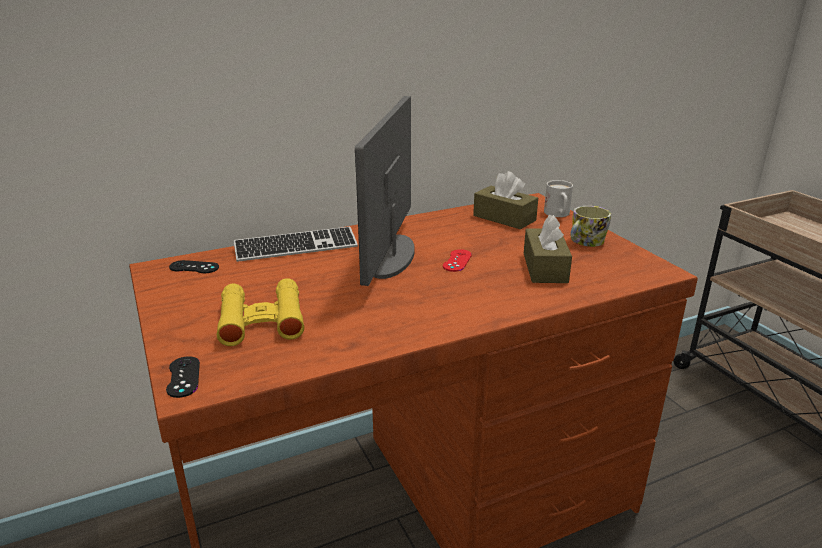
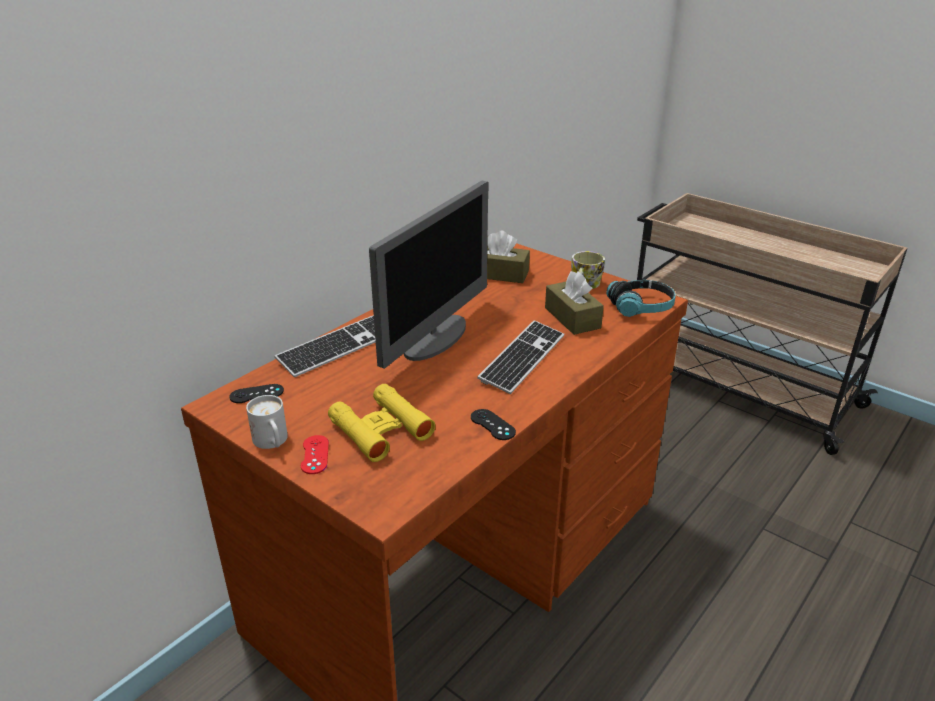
camera: 25 degrees left, 5 degrees up
(183, 377) = (366, 500): black game controller -> black game controller (492, 425)
(390, 257) = (436, 338): monitor -> monitor turned 135 degrees counterclockwise
(457, 261) = (496, 328): red game controller -> red game controller (315, 455)
(457, 292) = (522, 358): none -> keyboard
(558, 215) = (542, 261): white mug -> white mug (272, 442)
(632, 273) = (641, 307): none -> headphones

